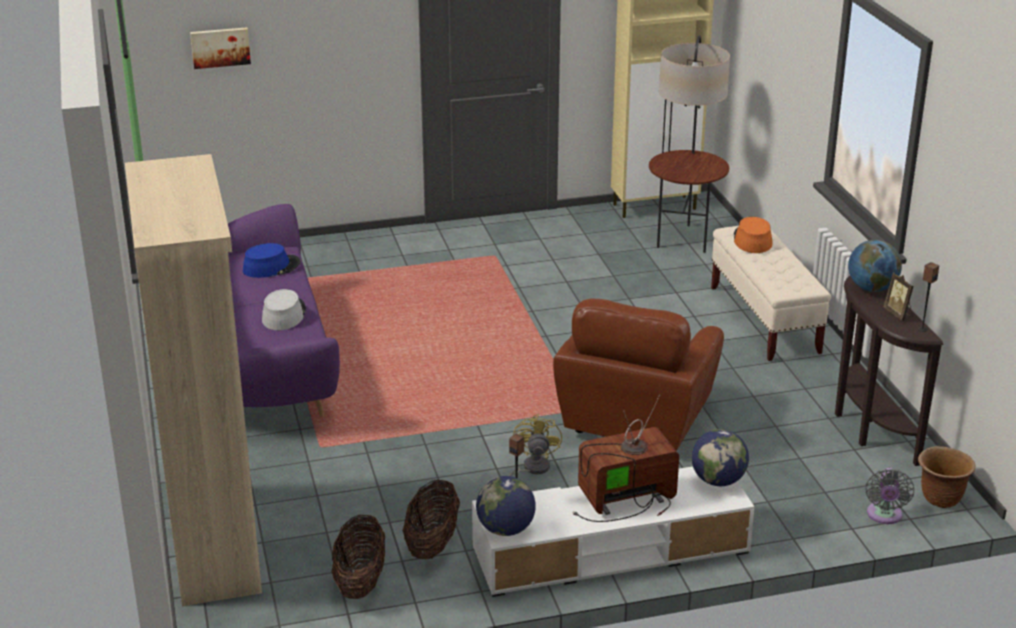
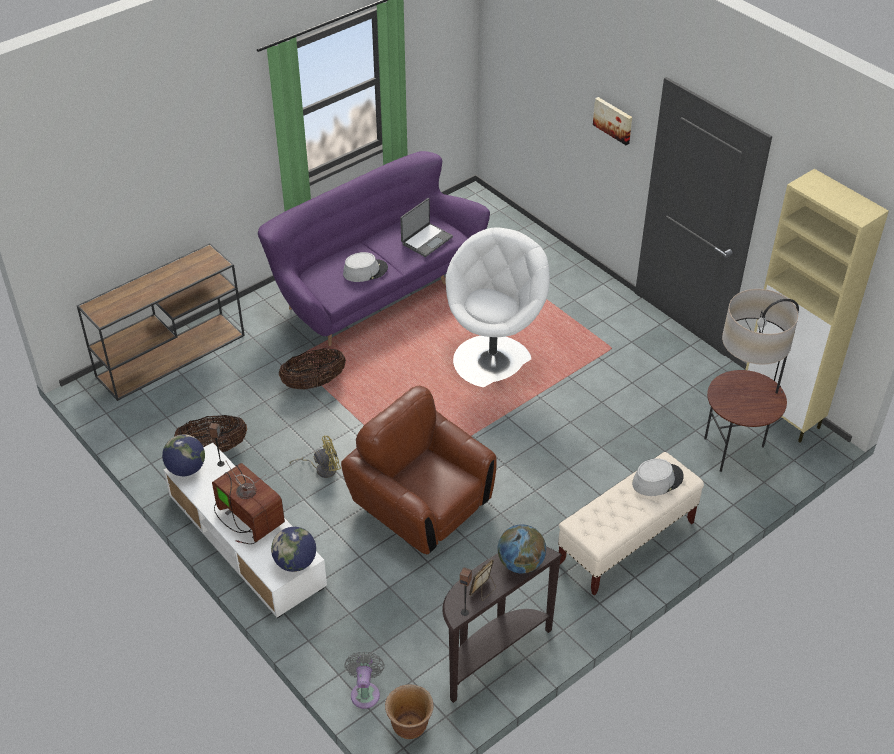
camera: 65 degrees right, 15 degrees up
(215, 542) = (172, 355): beige bookcase -> brown console table
(220, 47) = (535, 75): picture -> picture (613, 120)
(271, 267) = (426, 240): blue hat -> laptop
(360, 581) = (161, 431): basket -> basket (314, 383)
(451, 321) = (493, 360): none -> white armchair
(637, 418) = (421, 505): brown armchair -> brown armchair turned 45 degrees clockwise
(752, 240) = (657, 480): orange hat -> grey hat
(884, 516) = (365, 692): grey fan -> grey fan turned 105 degrees clockwise

